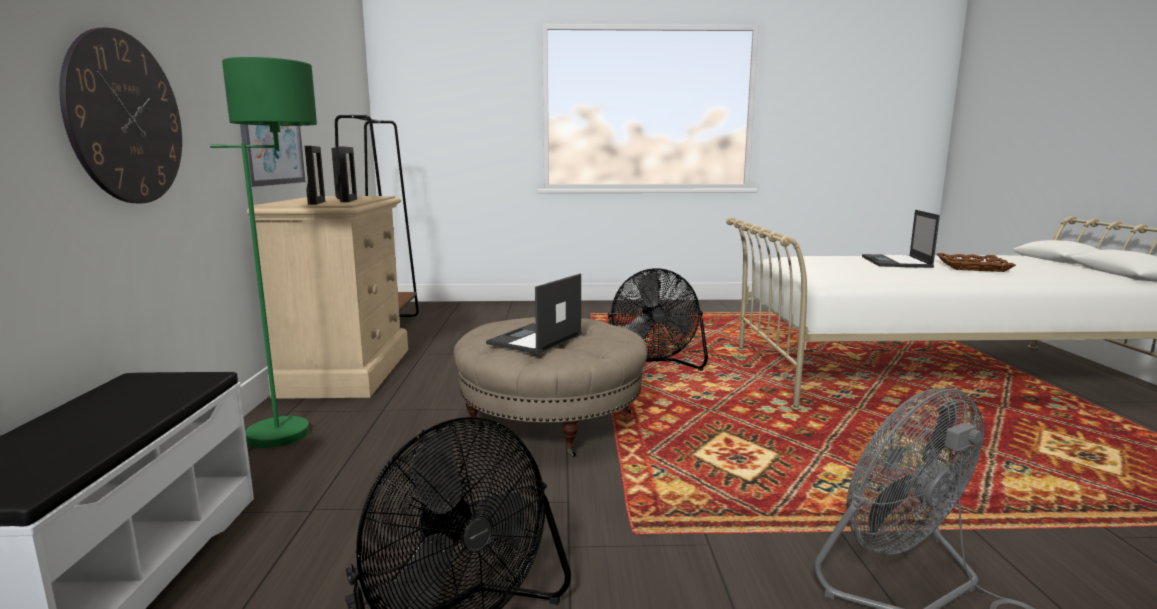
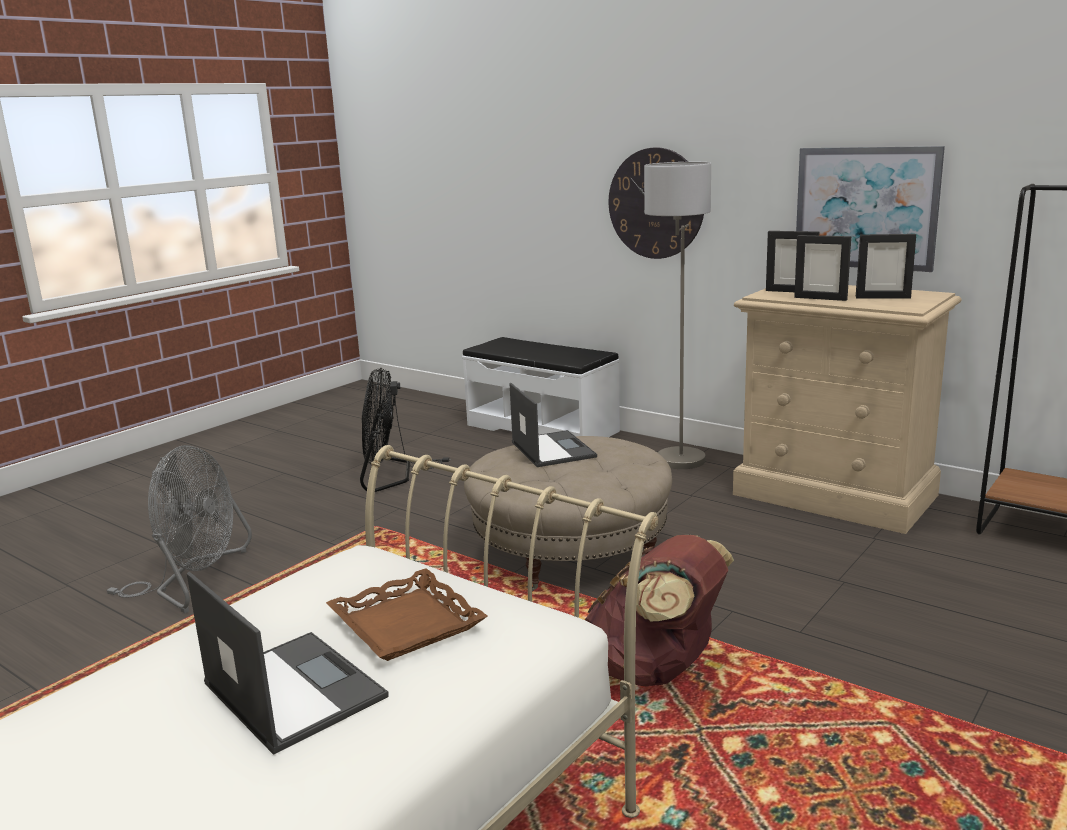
camera: 130 degrees right, 5 degrees up
(297, 432) = (677, 465): green floor lamp -> grey floor lamp
(648, 366) = (657, 670): black fan -> brown backpack
(973, 267) = (114, 740): brown tray -> brown tray (405, 624)

